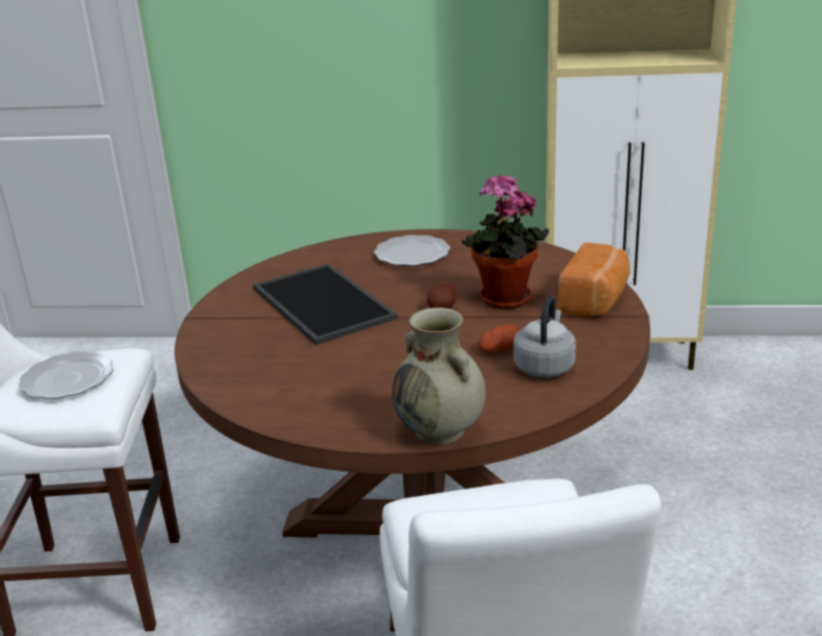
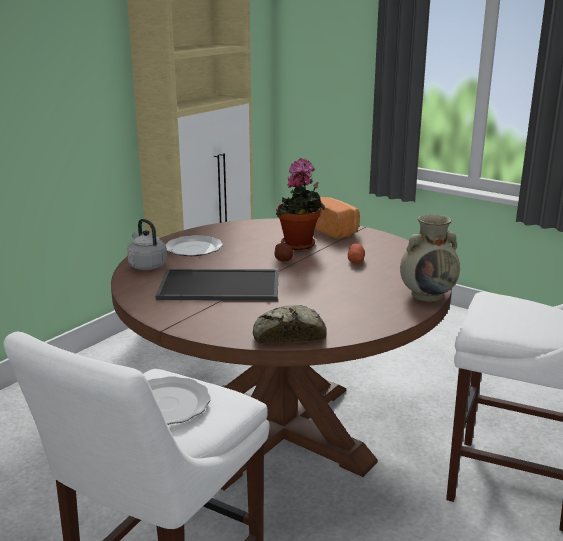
camera: 60 degrees left, 5 degrees down
(230, 379) = (288, 334): none -> bread
(545, 366) = (388, 257): grey kettle -> grey kettle (146, 265)

